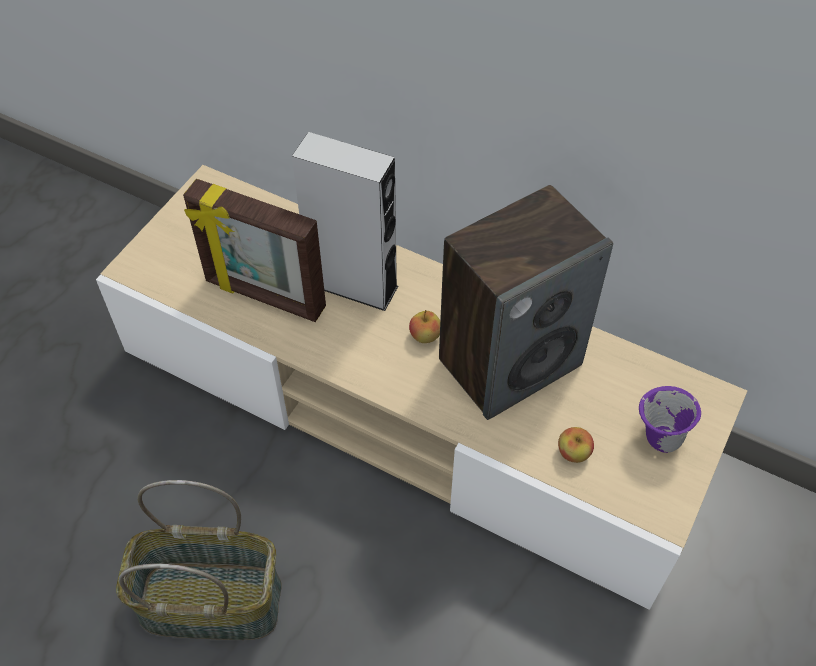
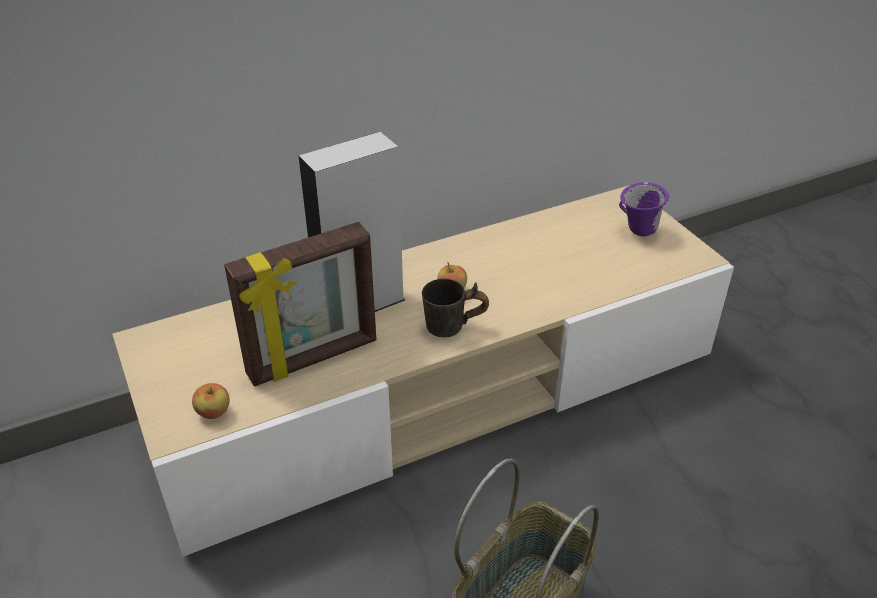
camera: 55 degrees left, 15 degrees down
(372, 367) = (453, 330): none -> grey mug
(510, 361) = (516, 262): speaker -> none
(573, 453) = (620, 271): apple -> apple (214, 412)

